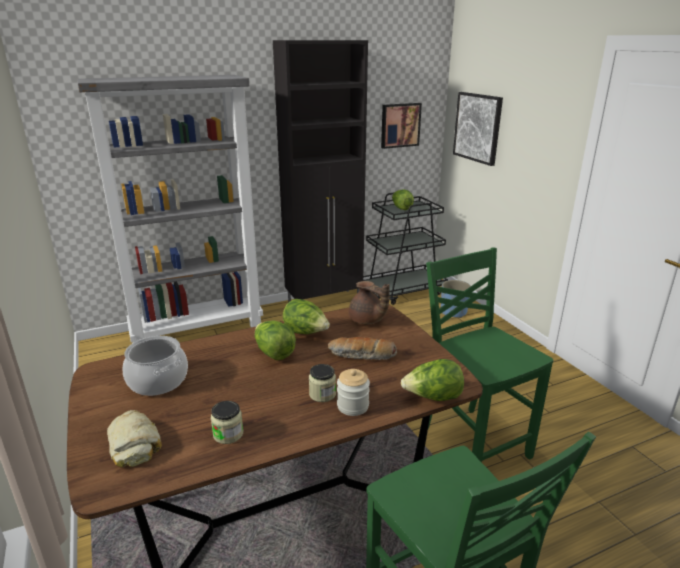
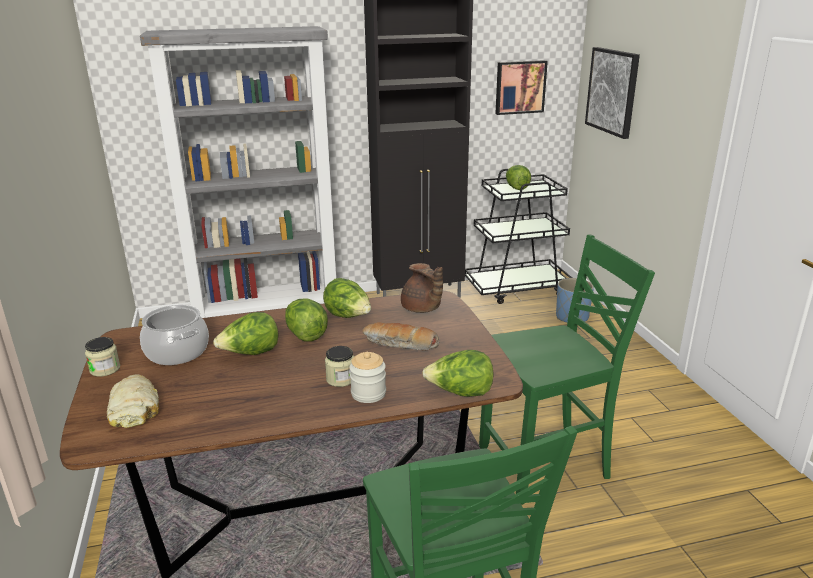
camera: 10 degrees right, 0 degrees up
(228, 434) = (228, 408): jar -> jar (105, 369)
(229, 376) = (251, 354): none -> lettuce
(472, 442) = (547, 464): green chair -> green chair turned 90 degrees clockwise

